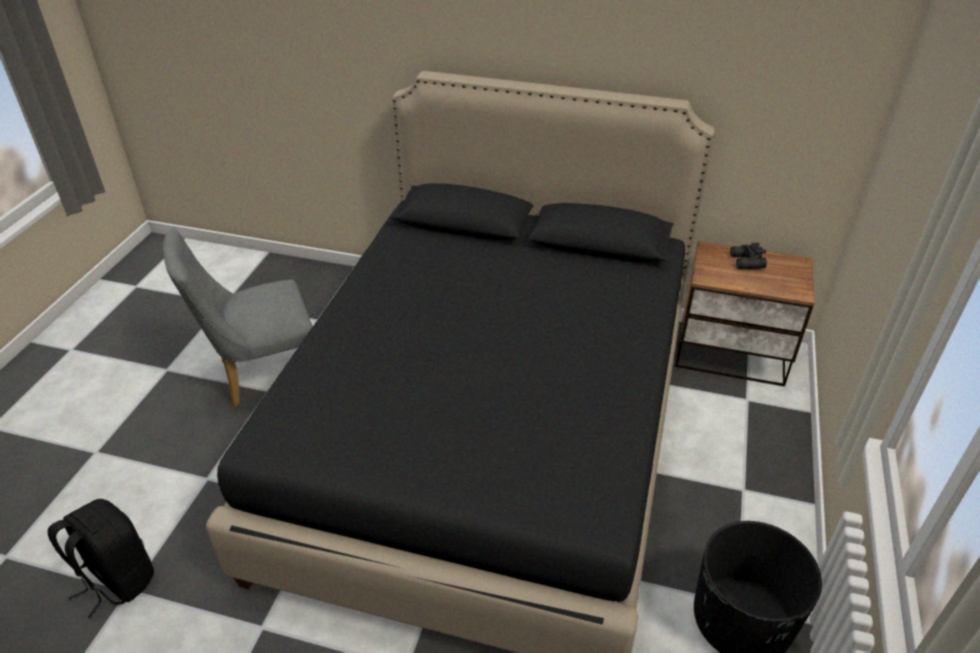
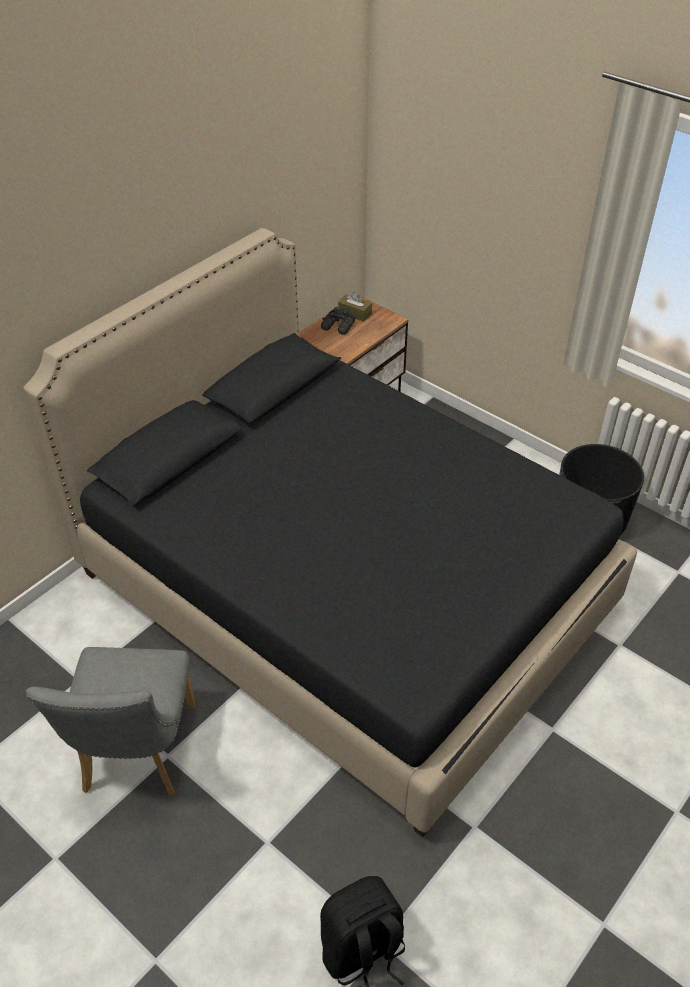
camera: 65 degrees left, 5 degrees up
(780, 265) = (355, 313): none -> brown tissue box

